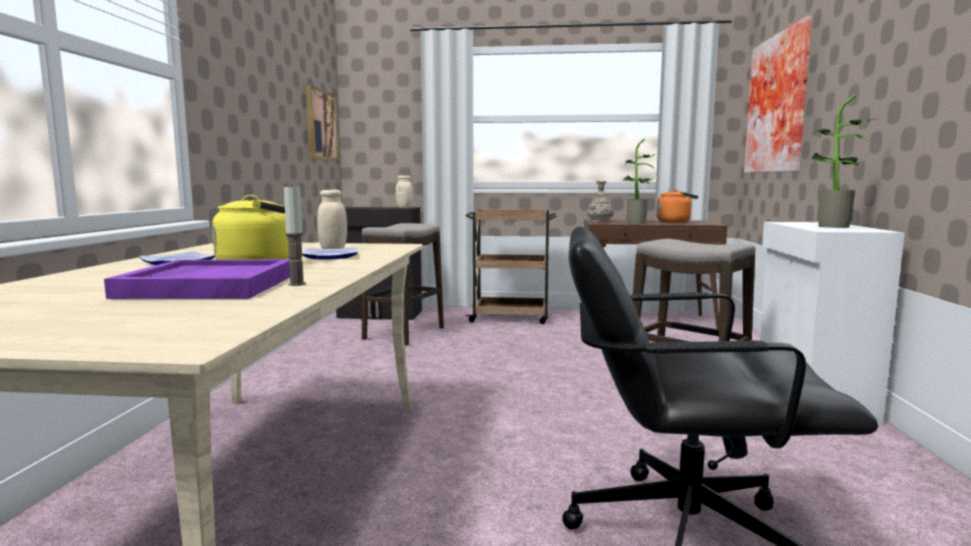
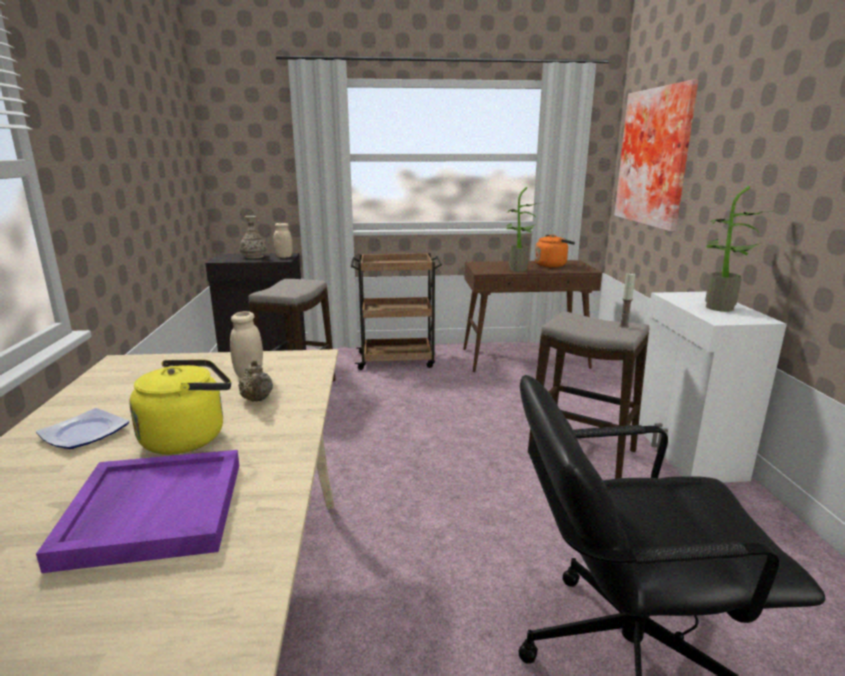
camera: 10 degrees left, 10 degrees up
(296, 284) = (254, 496): candle -> candle (624, 326)
(320, 125) = (184, 170): picture -> none
(331, 257) = (257, 400): plate -> beige teapot
(600, 221) = (482, 265): vase -> vase (254, 256)

